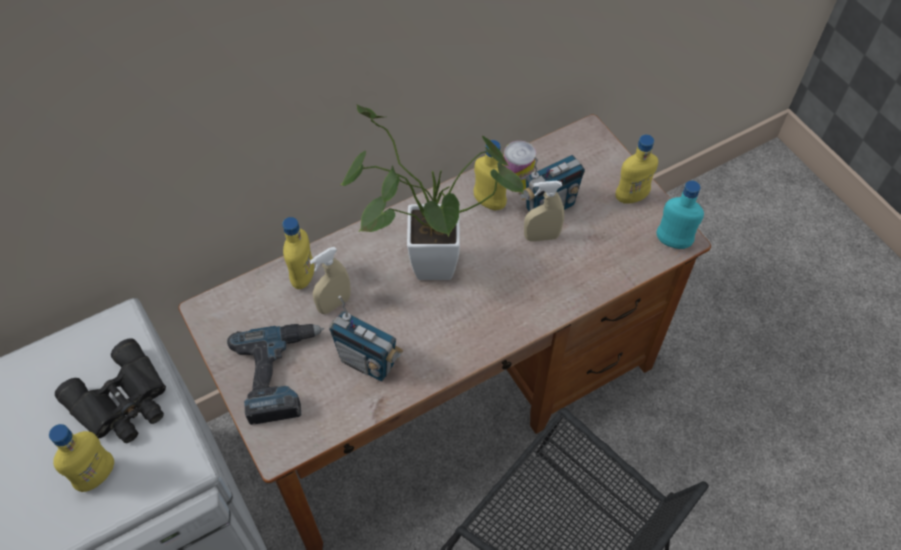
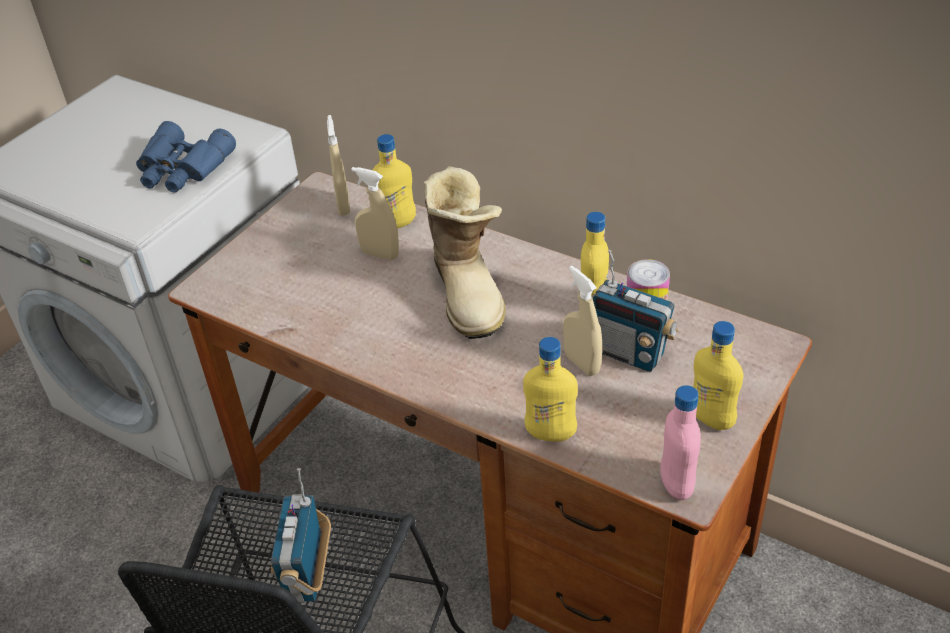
camera: 65 degrees right, 15 degrees down
(97, 476) = (108, 186): yellow bottle -> yellow bottle (550, 434)
(123, 402) = (182, 169): black binoculars -> blue binoculars
(248, 303) = (343, 206): none -> beige spray bottle
(281, 375) = (280, 256): power drill -> none
(368, 362) = (329, 302): radio -> radio (307, 575)
(423, 265) = (470, 292): potted plant -> boot
(673, 242) = (676, 484): turquoise bottle -> pink bottle

